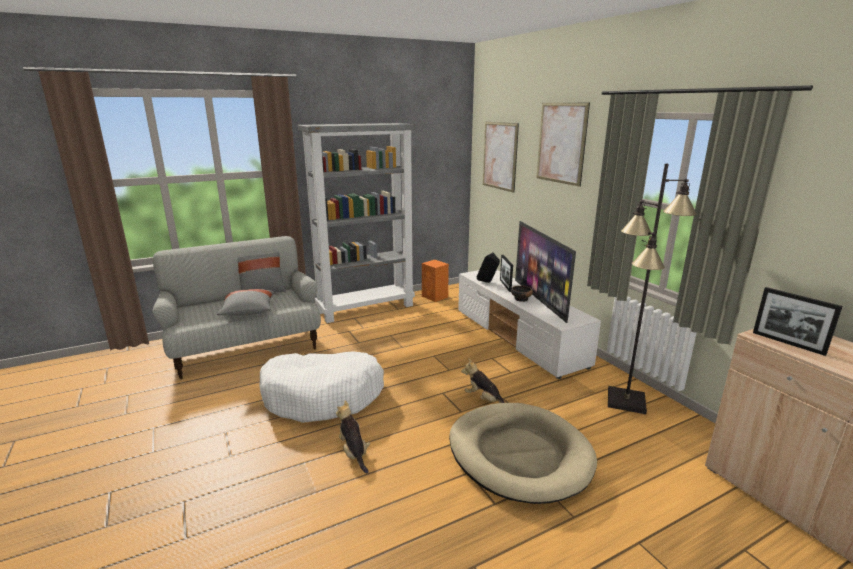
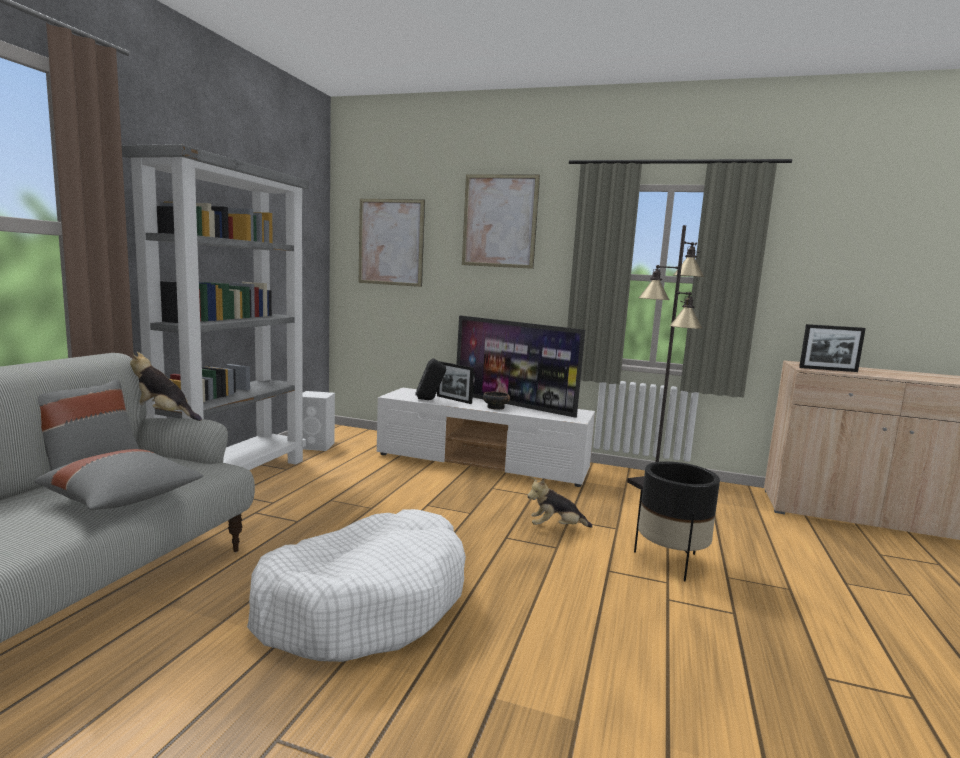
camera: 45 degrees left, 10 degrees down
(354, 453) = (532, 647): plush toy -> plush toy (164, 415)
(435, 297) = (316, 446): orange speaker -> white speaker
(519, 454) = (670, 561): beige dog bed -> black planter

